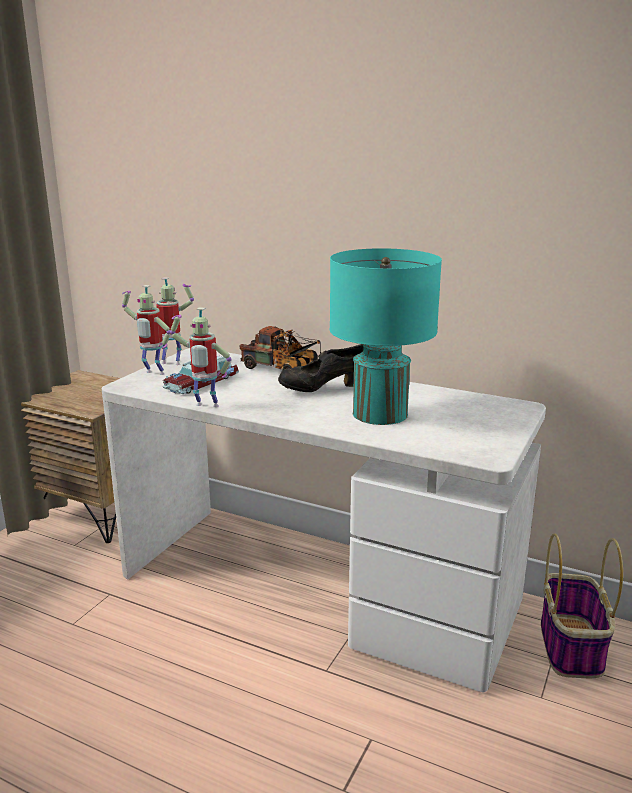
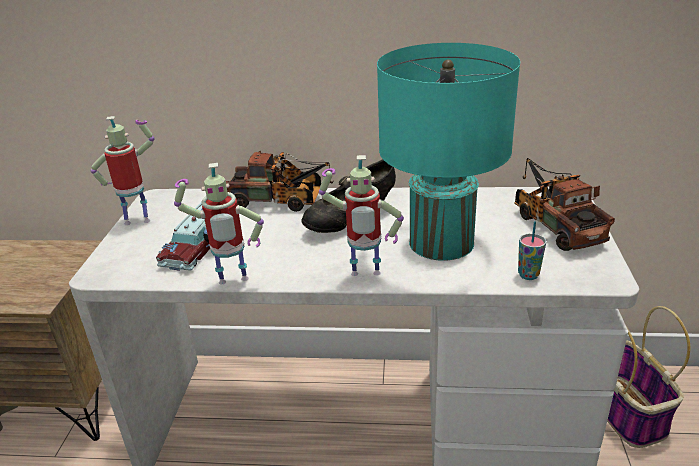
camera: 20 degrees left, 10 degrees up
(153, 374) = (125, 244): toy robot -> toy robot (364, 276)
(427, 444) = (528, 275): none -> cup
(487, 420) = (554, 224): none -> toy truck

